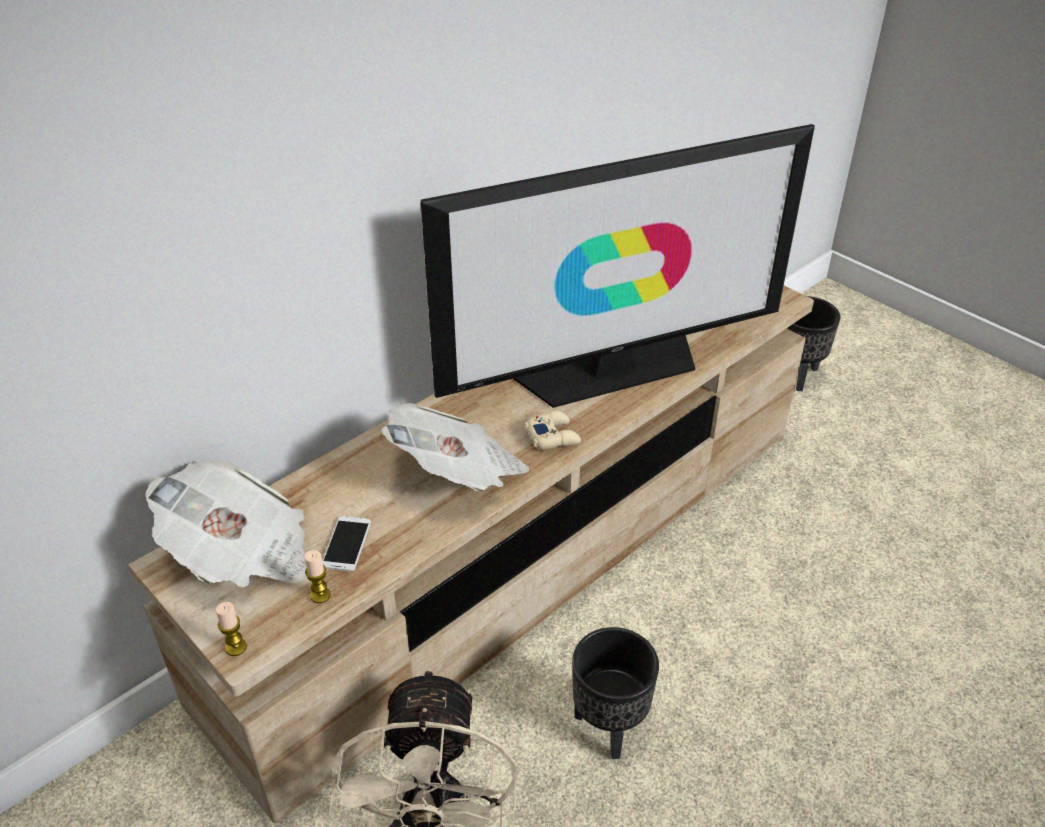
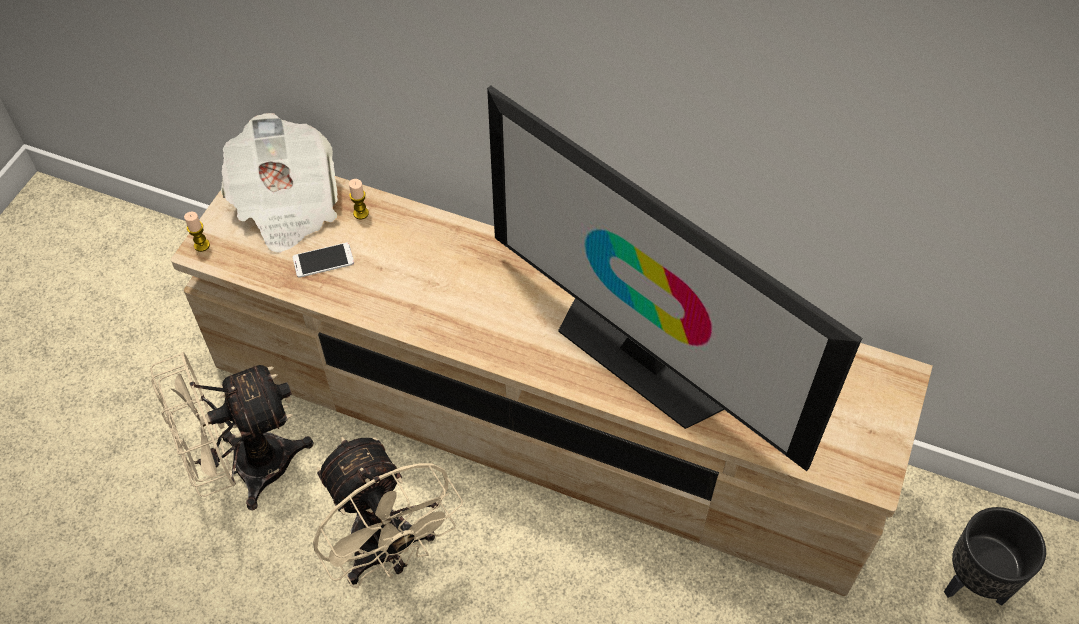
camera: 65 degrees right, 15 degrees up
(320, 595) = (266, 269): candle -> candle (361, 213)
(458, 474) = (435, 298): newspaper -> none
(553, 436) = (519, 346): beige game controller -> none
(608, 726) = (388, 553): black planter -> beige fan

